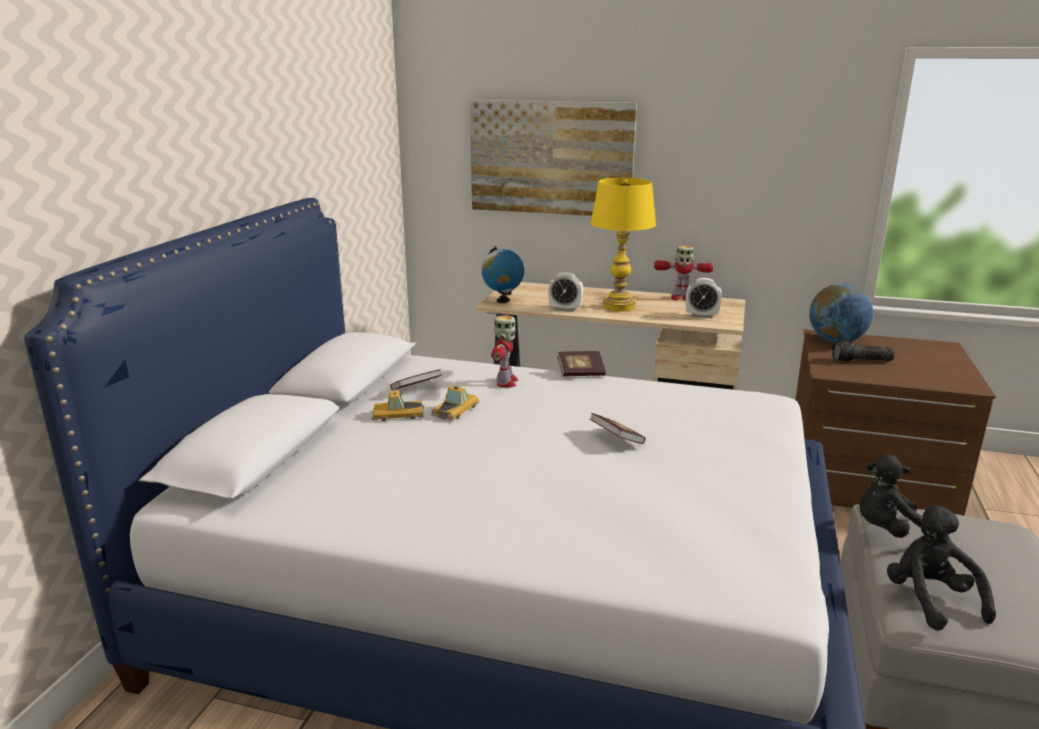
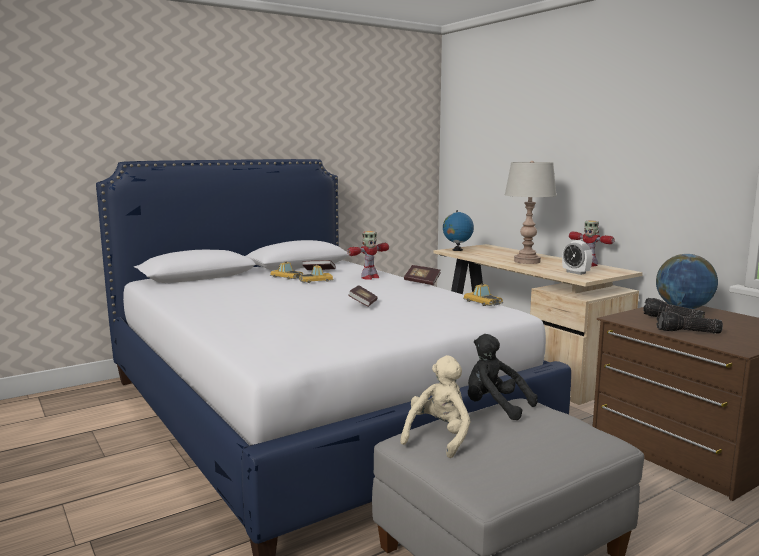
camera: 40 degrees right, 10 degrees down
(550, 158) = (516, 152): picture -> none
(565, 309) = (485, 257): alarm clock -> none
(619, 306) = (527, 261): yellow table lamp -> grey table lamp
(713, 391) = (482, 302): none -> toy car
(904, 376) = (687, 332): none -> flashlight
(930, 600) = (439, 437): black plush toy -> beige plush toy

